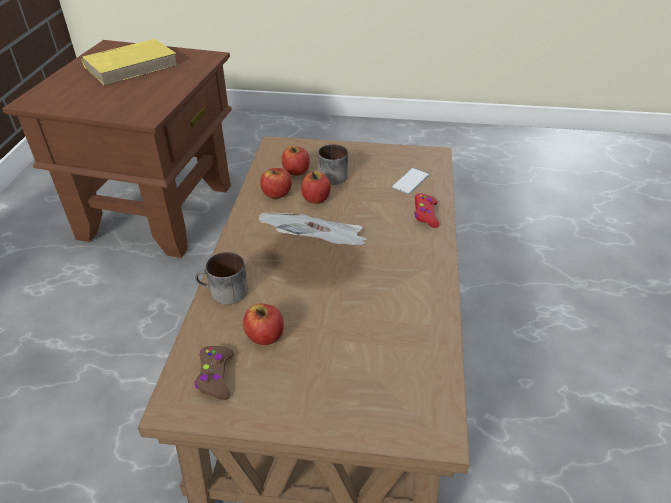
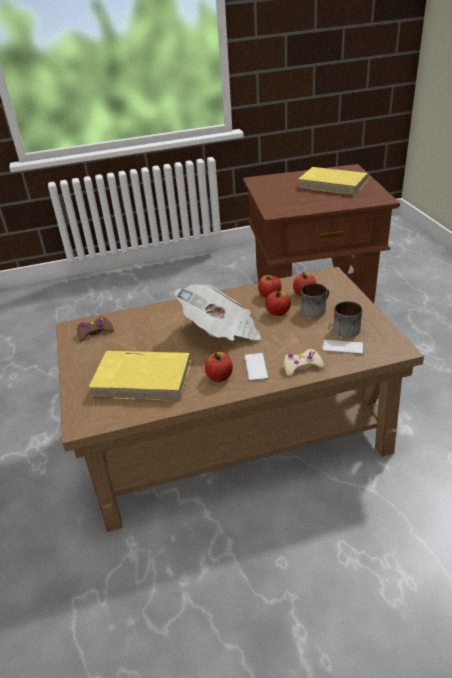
camera: 70 degrees right, 5 degrees down
(224, 292) = (159, 312): mug -> mug (343, 328)
(265, 336) = (131, 337): apple -> apple (219, 376)
(372, 343) = (144, 378): none -> yellow book
(407, 244) = (256, 367): none -> phone
(425, 214) = (302, 366): red game controller -> beige game controller

